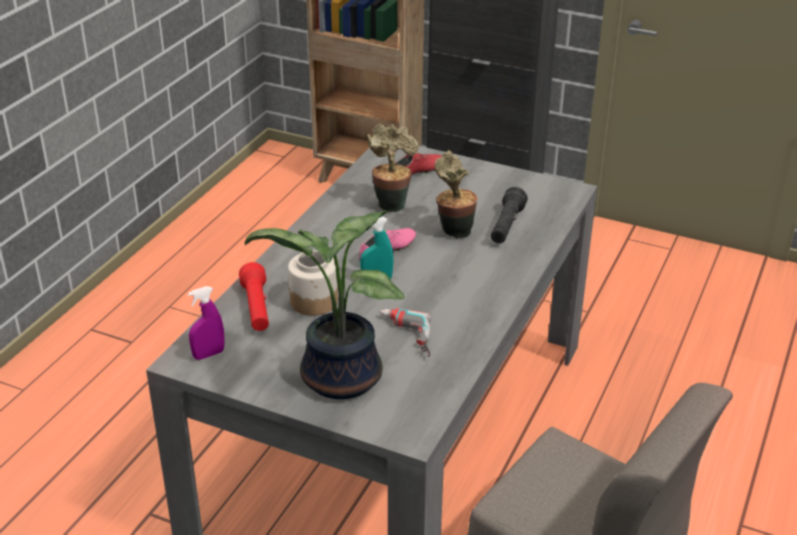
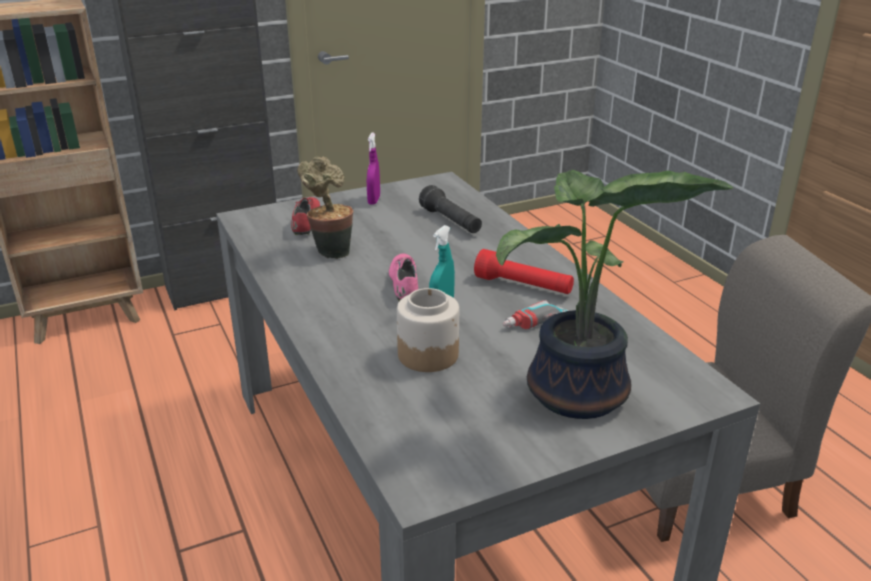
camera: 50 degrees left, 5 degrees down
(208, 354) = (433, 463): purple spray bottle -> purple spray bottle (374, 200)
(256, 308) = (390, 394): red flashlight -> red flashlight (523, 286)
(453, 231) = (421, 244): potted plant -> none

